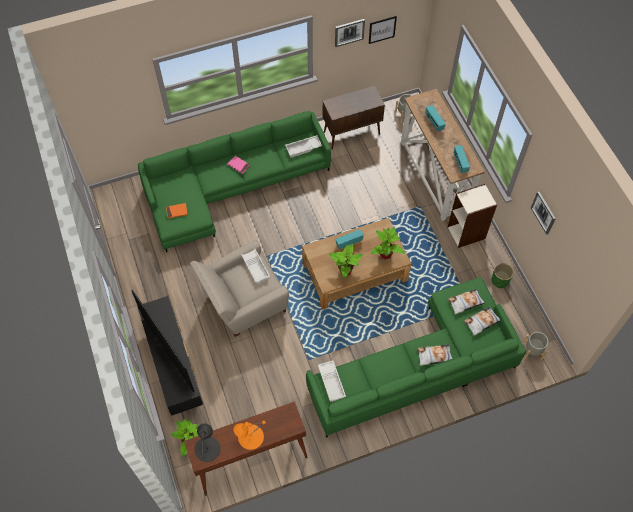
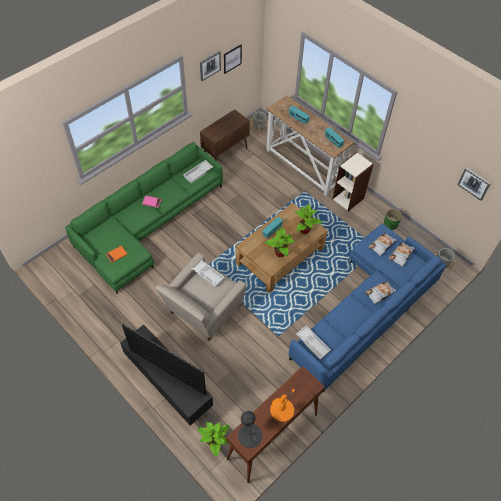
camera: 25 degrees left, 5 degrees down
(419, 367) = (366, 309): green sofa -> blue sofa
(543, 212) = (421, 151): picture -> picture (474, 183)

